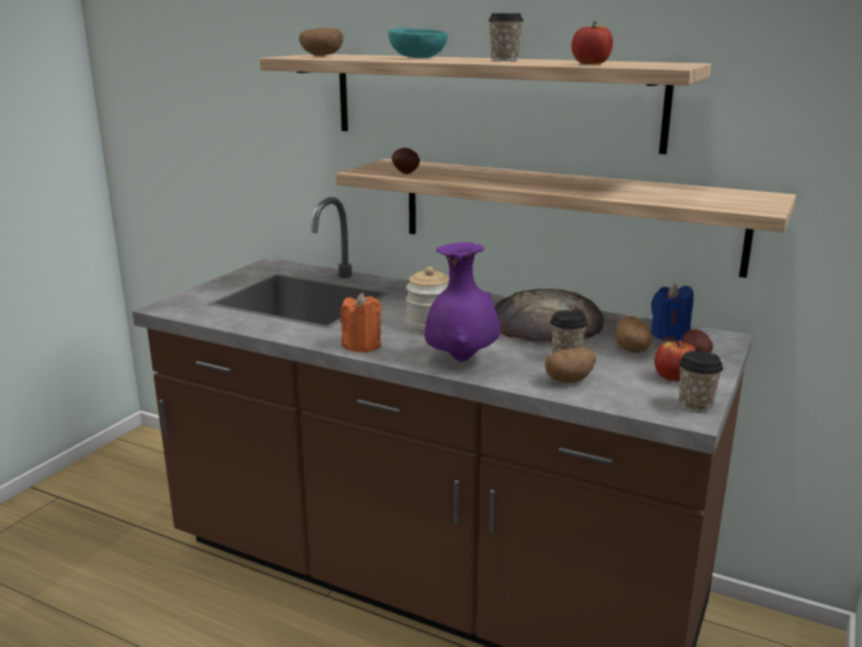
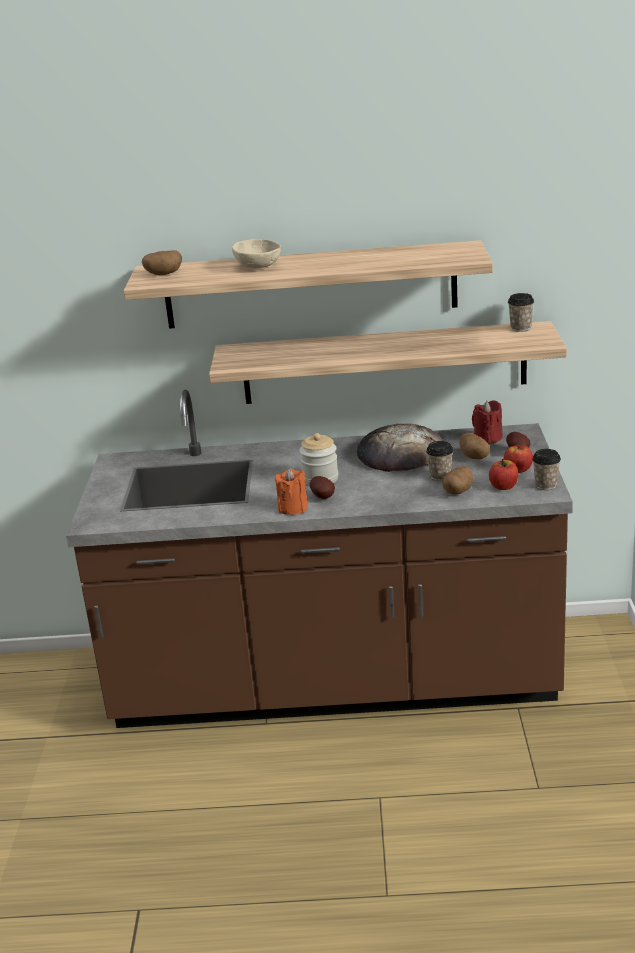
camera: 25 degrees left, 5 degrees up
(407, 173) = (267, 361): potato -> potato (323, 497)
(419, 58) = (259, 266): turquoise bowl -> beige bowl
(461, 359) = (374, 498): purple vase -> none
(504, 60) = (335, 261): cup -> cup (520, 328)
(591, 63) = (410, 259): apple -> apple (503, 486)
(669, 335) = (487, 438): blue candle -> red candle

